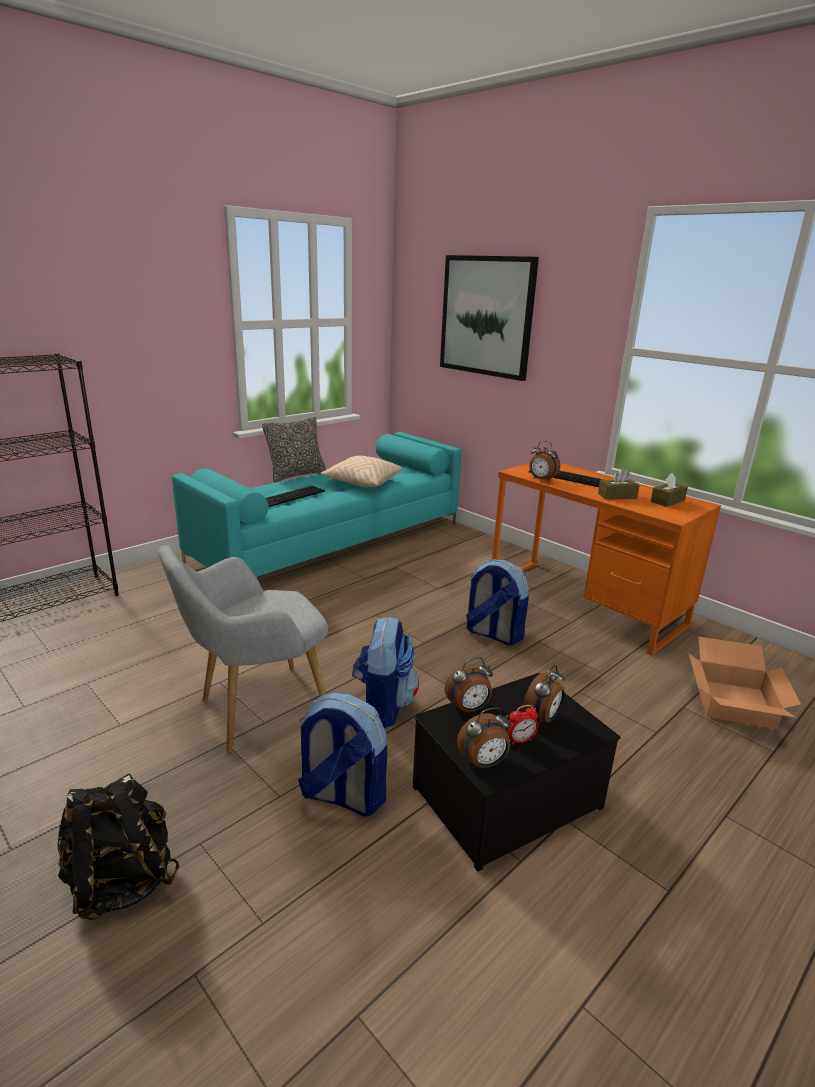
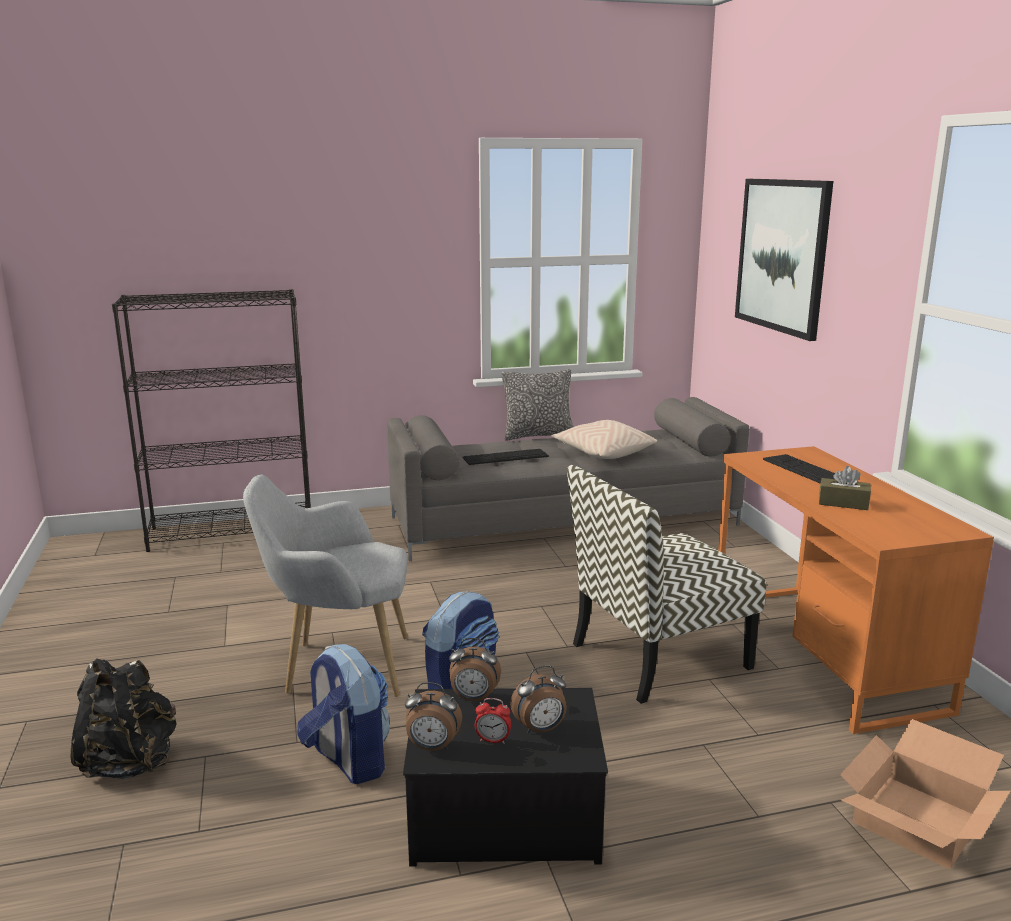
camera: 30 degrees right, 5 degrees down
(331, 542) = (564, 521): turquoise sofa -> grey sofa
(493, 634) = (658, 657): backpack -> chair
(541, 480) = (765, 470): alarm clock -> none
(667, 501) = (911, 519): brown tissue box -> none

